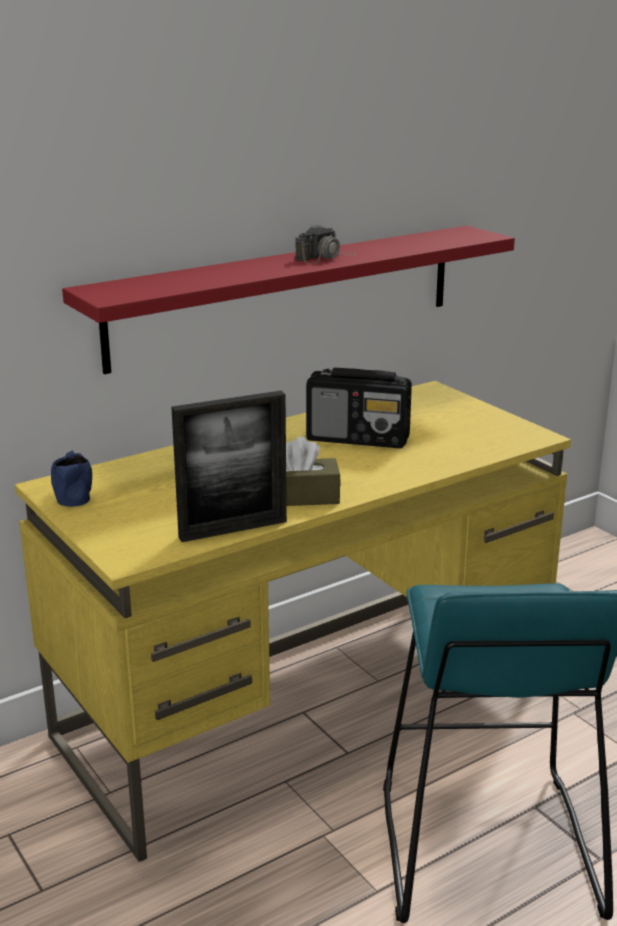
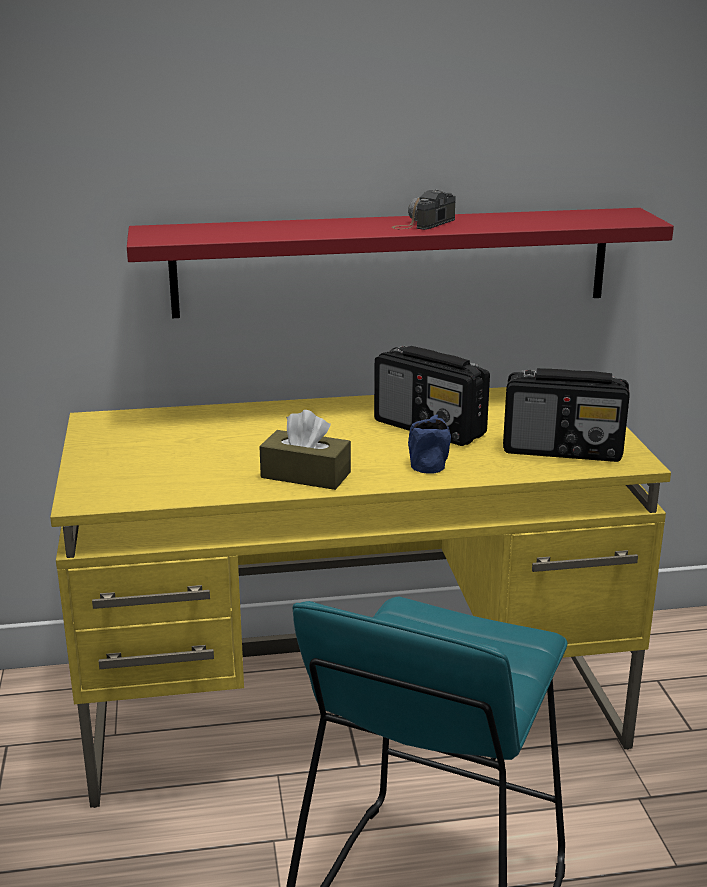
camera: 25 degrees right, 0 degrees up
(72, 495) = (104, 432): blue mug -> blue mug (429, 461)
(233, 529) = (206, 493): picture frame -> none
(325, 257) = (424, 223): camera -> camera turned 150 degrees clockwise
(479, 437) = (563, 450): none -> radio

